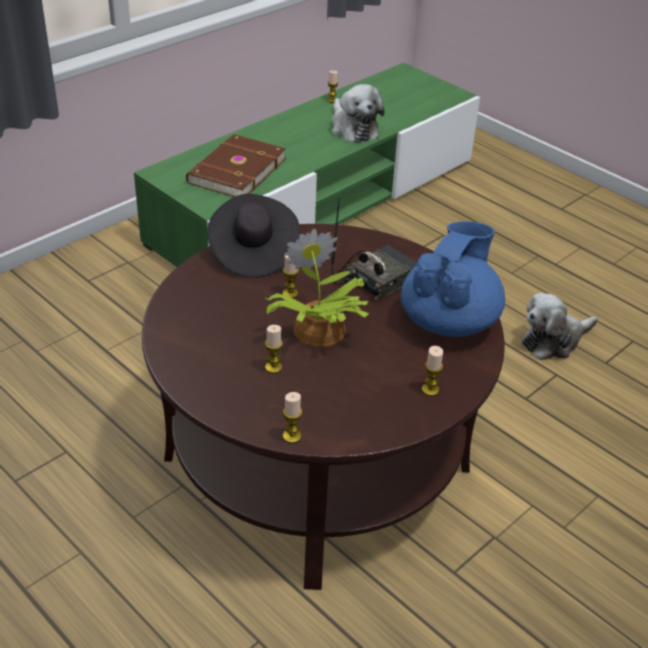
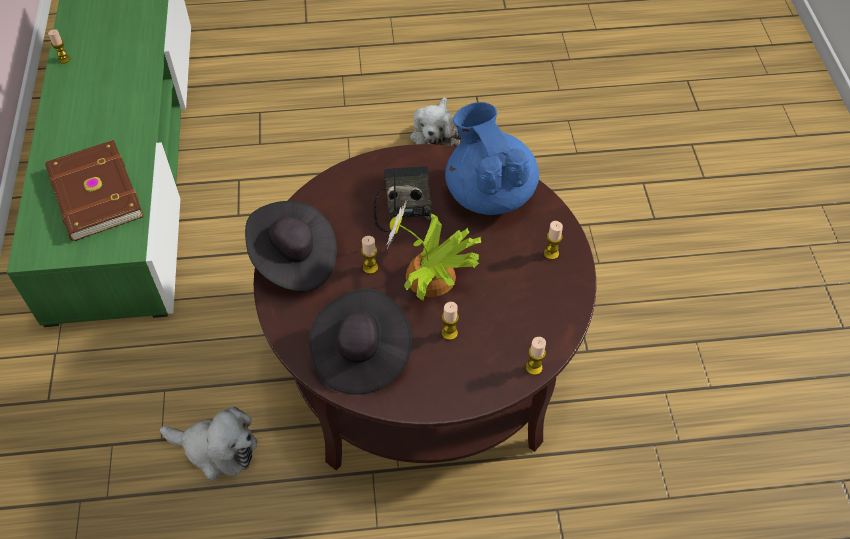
camera: 50 degrees left, 15 degrees up
(200, 329) = (360, 354): none -> black hat
(353, 128) = (125, 75): plush toy -> plush toy (217, 449)

